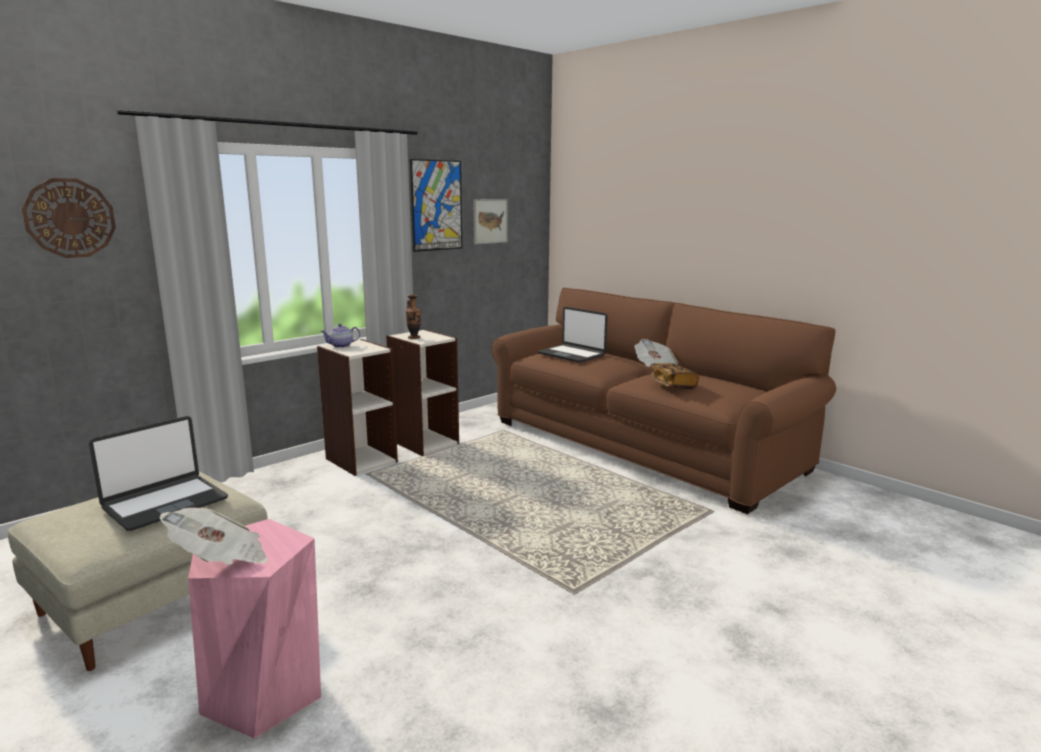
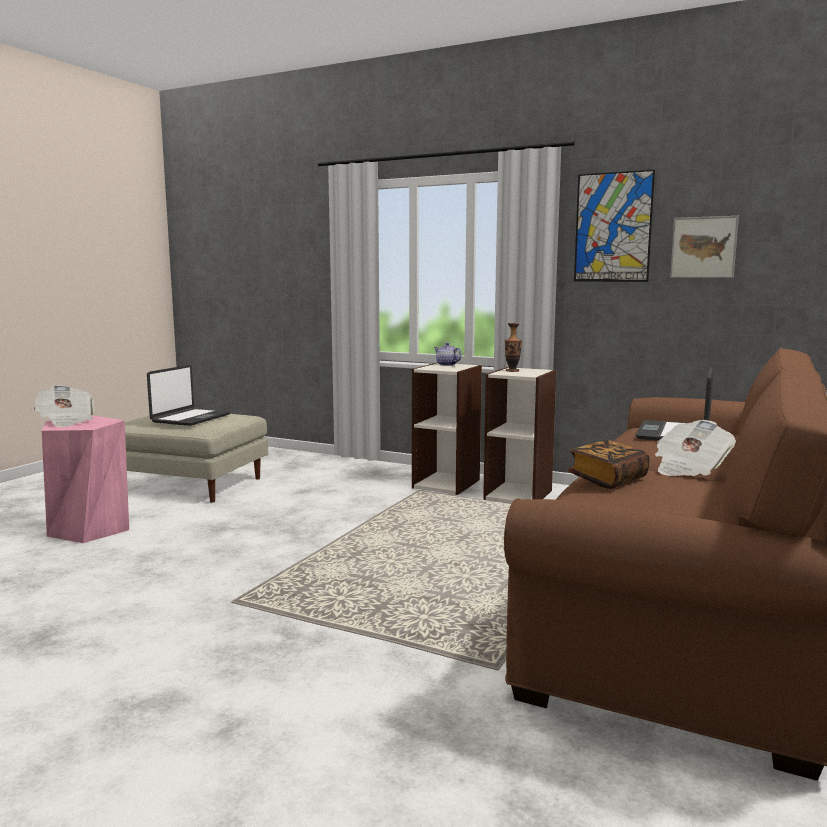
camera: 70 degrees right, 5 degrees down
(70, 218) = (299, 241): wall clock -> none
(165, 503) = (190, 418): laptop -> laptop turned 90 degrees counterclockwise

